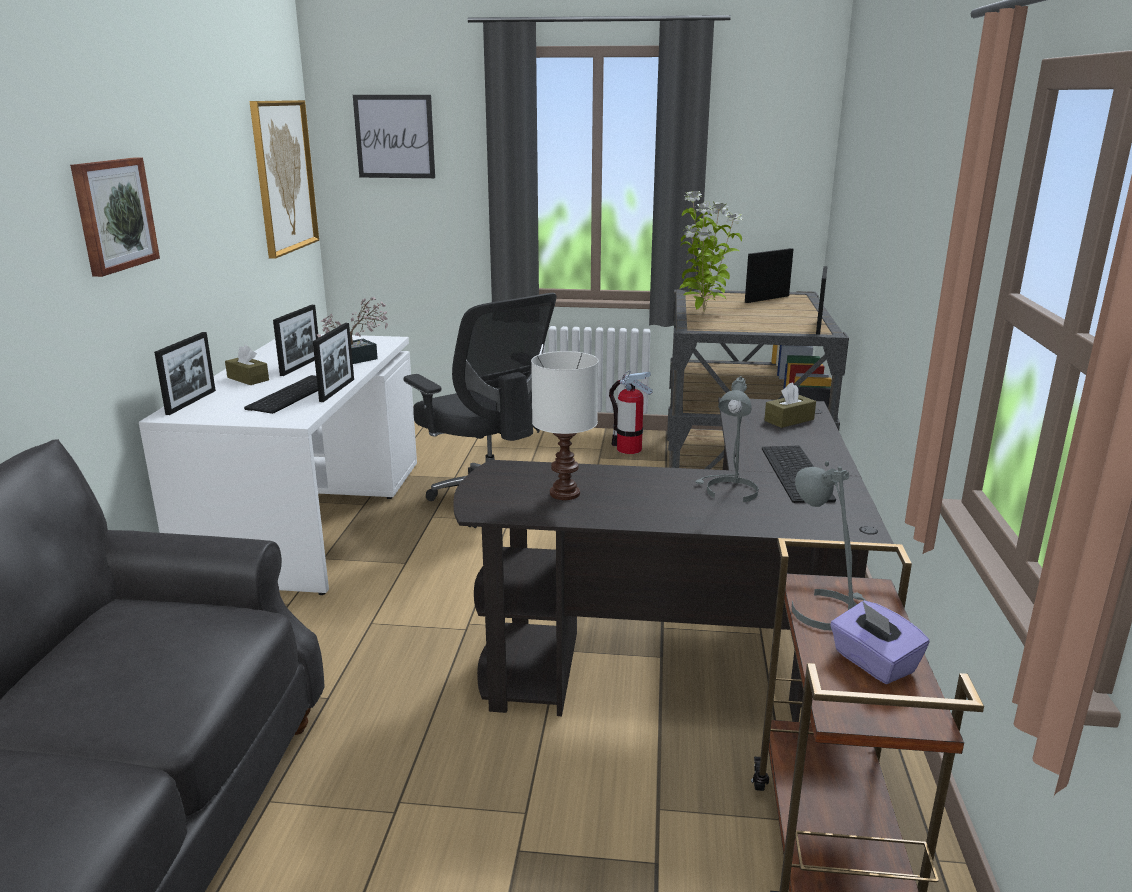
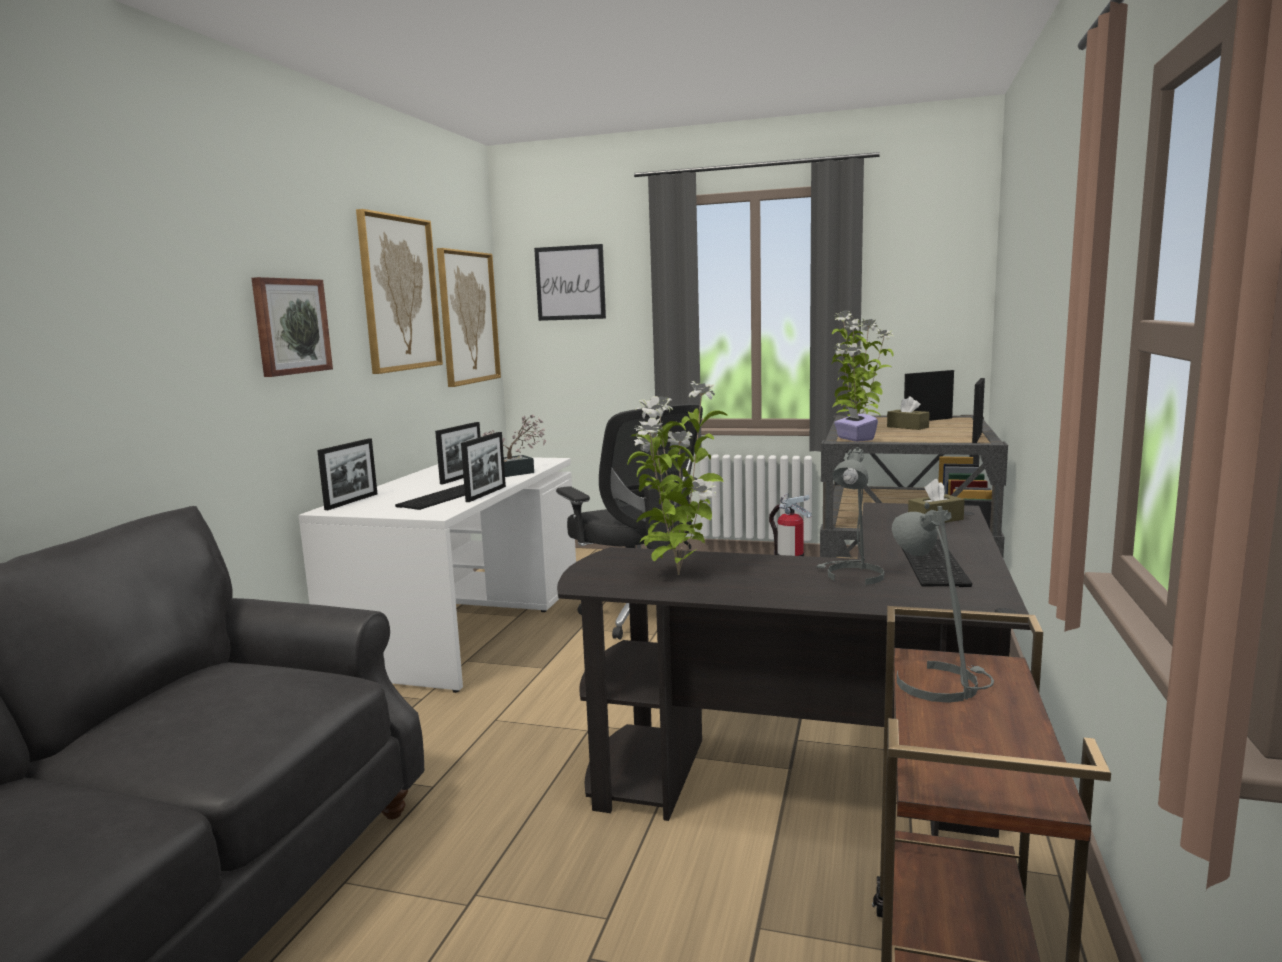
camera: 10 degrees right, 10 degrees down
(216, 160) = (399, 293): none -> picture
(248, 379) = (410, 486): brown tissue box -> brown tissue box (907, 427)
(566, 493) = (676, 574): white table lamp -> potted plant
(873, 663) = (985, 735): purple tissue box -> purple tissue box (855, 439)

